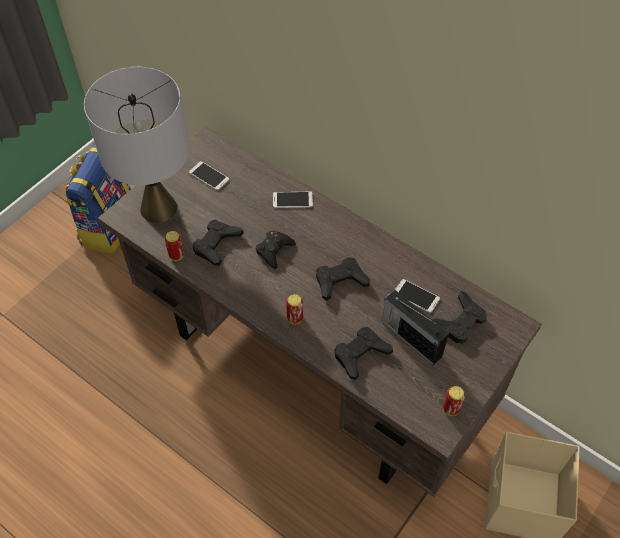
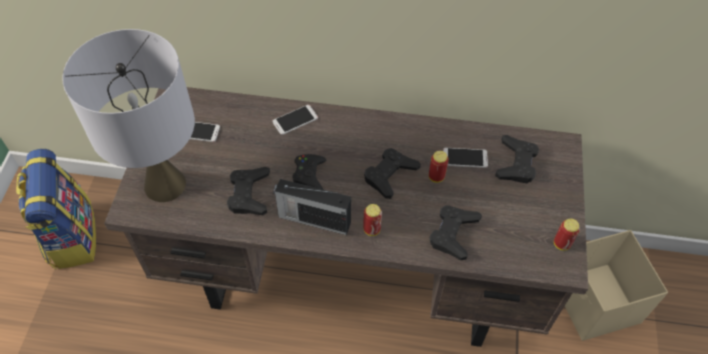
camera: 30 degrees left, 0 degrees up
(176, 255) = (215, 223): can -> can (436, 177)
(410, 338) = (485, 197): radio -> radio (313, 219)

